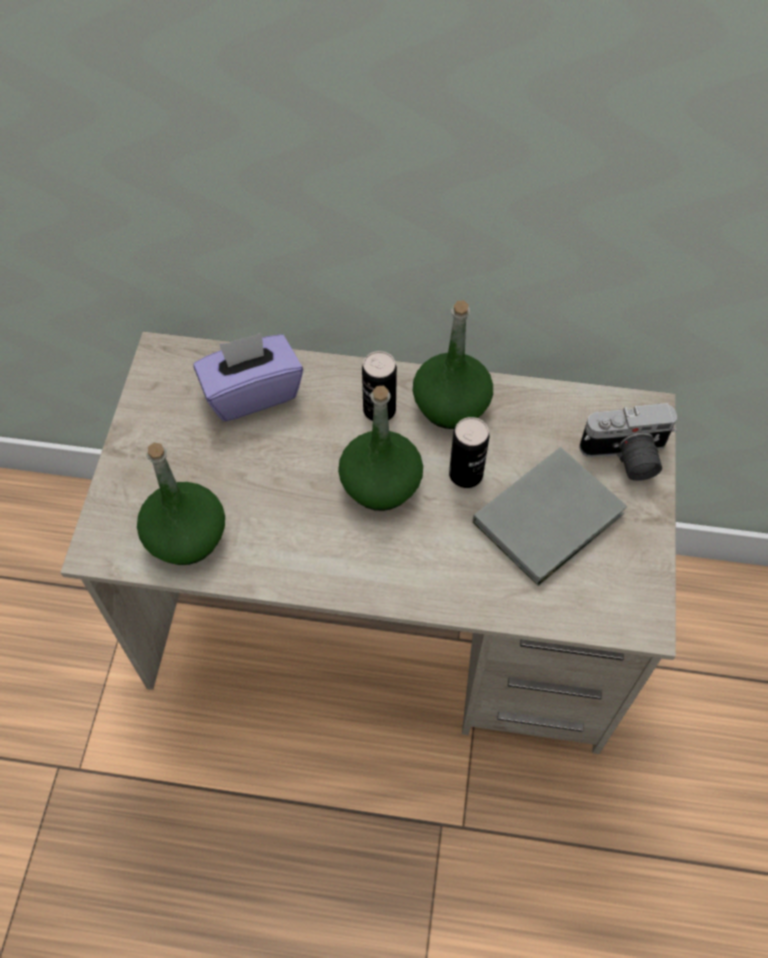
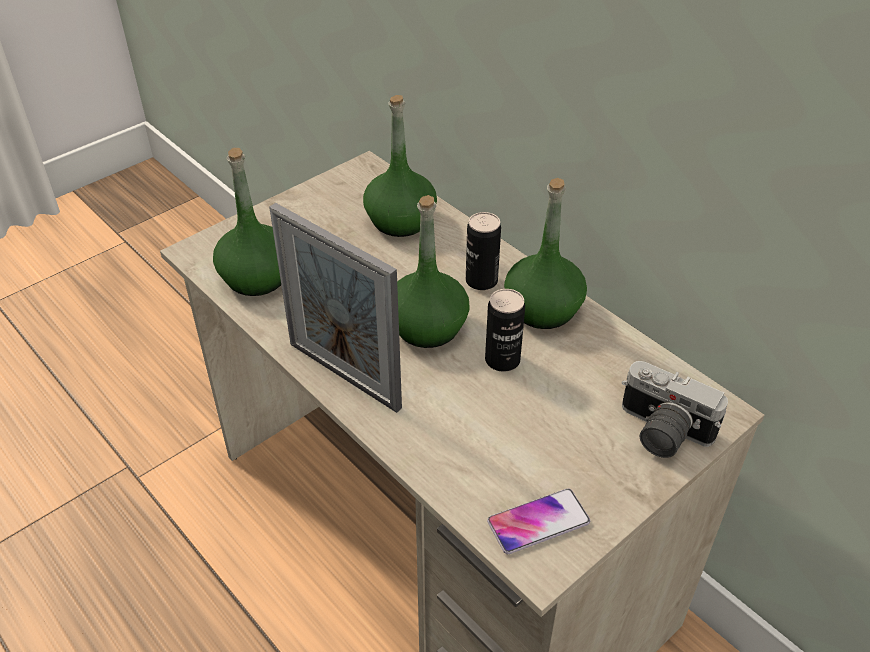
camera: 40 degrees right, 15 degrees down
(252, 392) = (400, 220): purple tissue box -> green bottle
(361, 577) = (344, 375): none -> picture frame
(552, 517) = (543, 433): grey book -> none
(614, 592) = (538, 522): none -> phone

